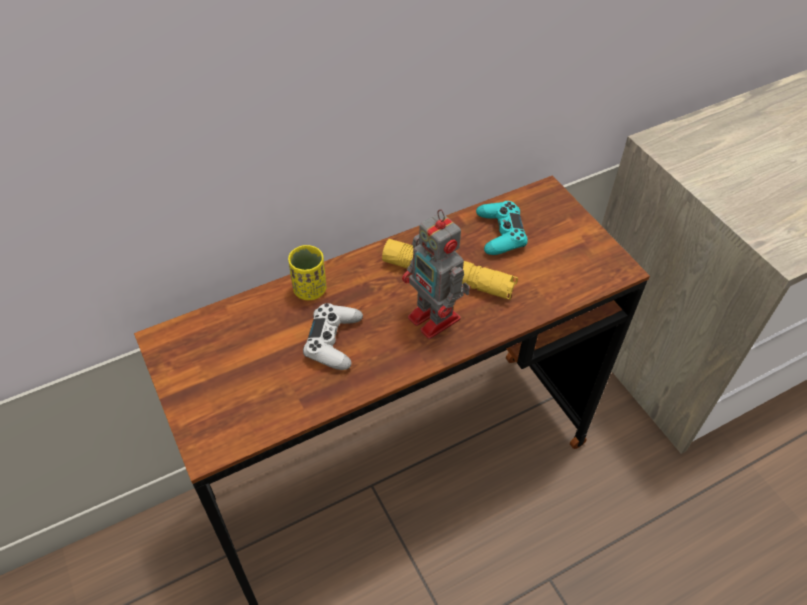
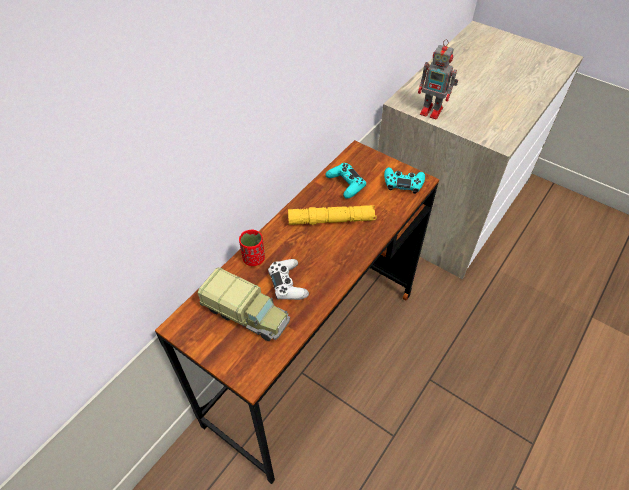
camera: 25 degrees left, 0 degrees up
(255, 360) = (246, 314): none -> toy truck
(310, 290) = (253, 258): yellow cup -> red cup
(435, 320) = (339, 247): toy robot -> toy robot (432, 111)
(588, 262) = (403, 183): none -> turquoise game controller

